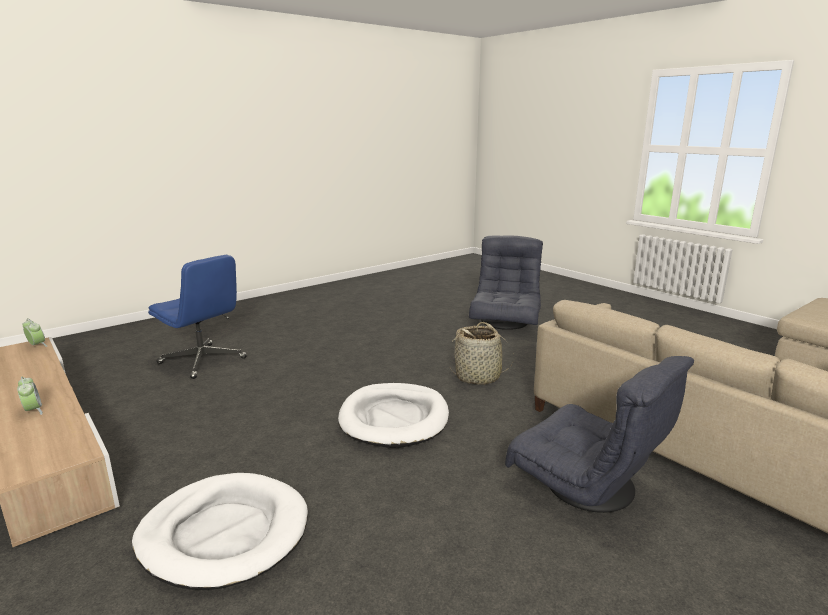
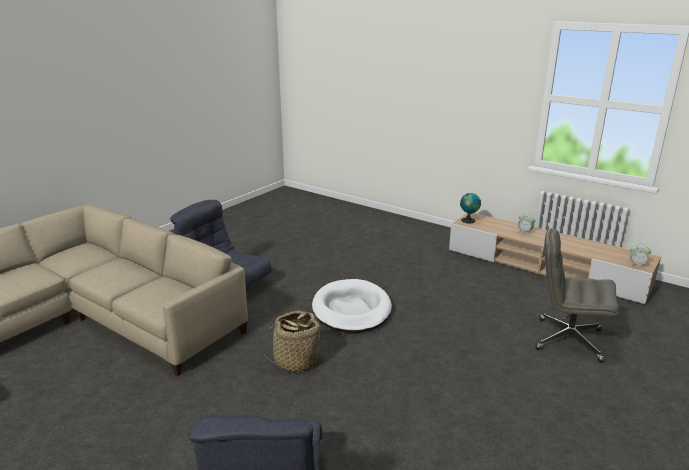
camera: 165 degrees right, 5 degrees up
(57, 457) = (469, 220): none -> globe
(203, 361) = (567, 339): blue office chair -> grey office chair
(224, 533) = (393, 251): white dog bed -> none

